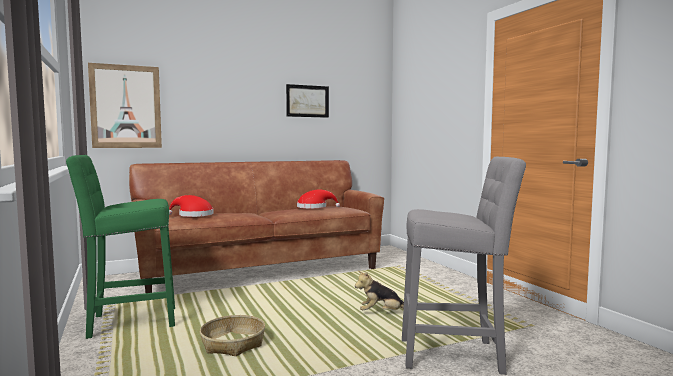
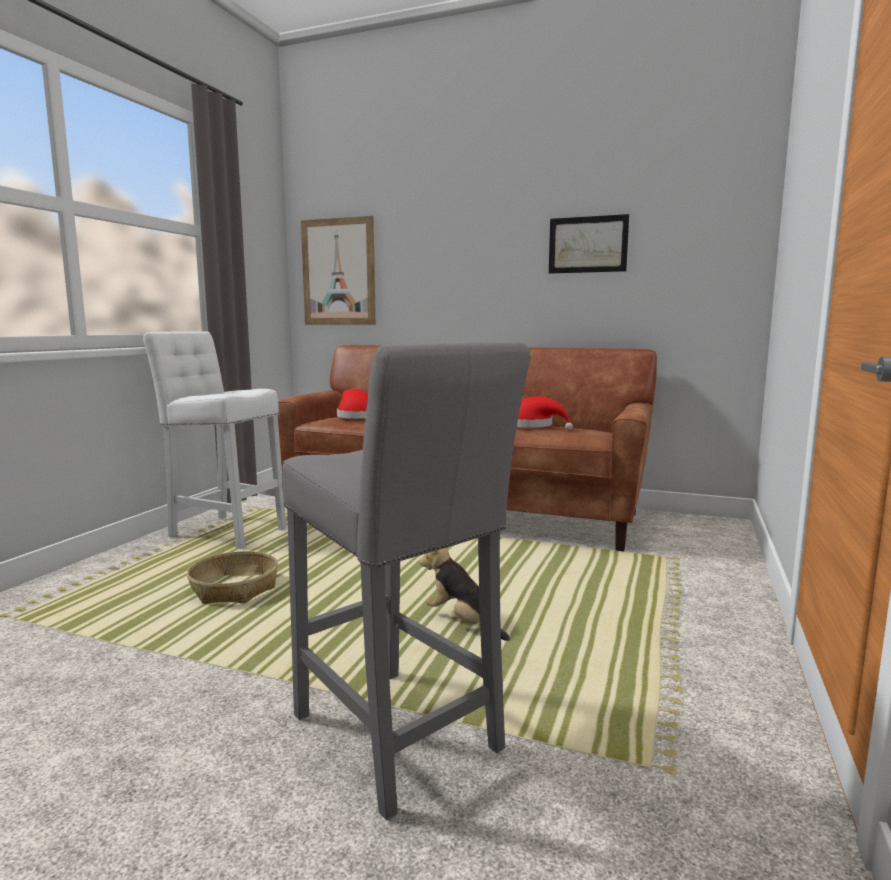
camera: 45 degrees right, 5 degrees up
(128, 322) = (224, 531): green stool -> white stool

